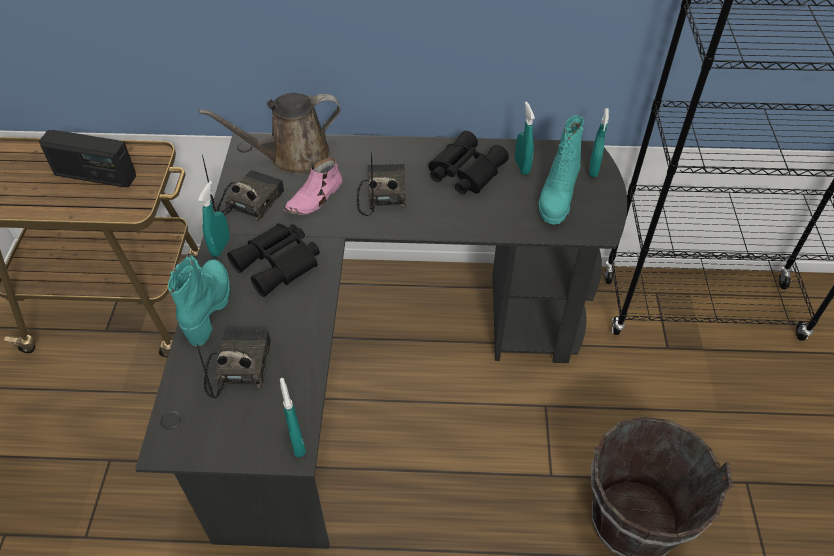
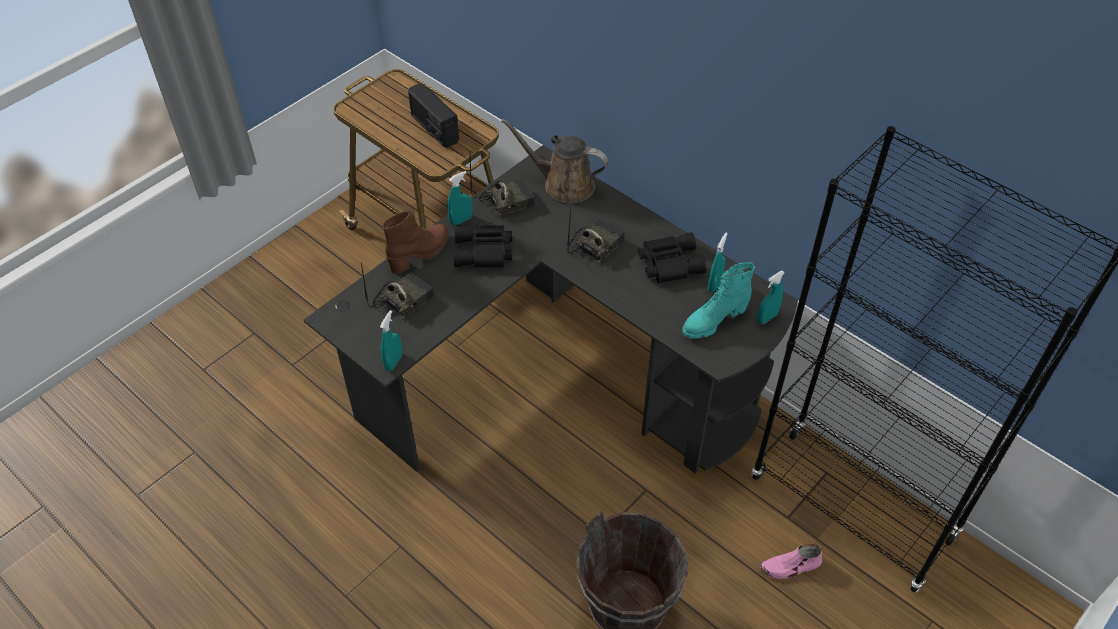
camera: 40 degrees right, 0 degrees up
(209, 307) = (420, 254): turquoise boot -> brown boot
(315, 198) = (549, 222): pink shoe -> pink shoe (790, 566)

